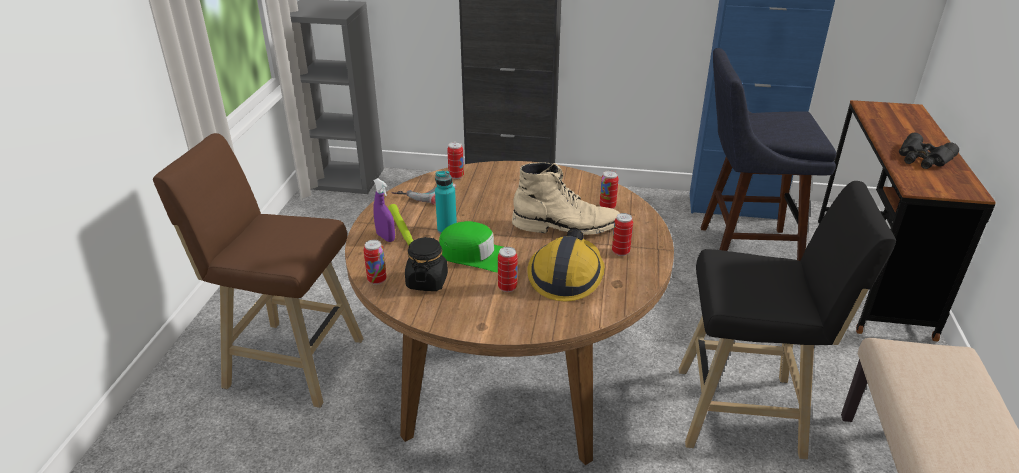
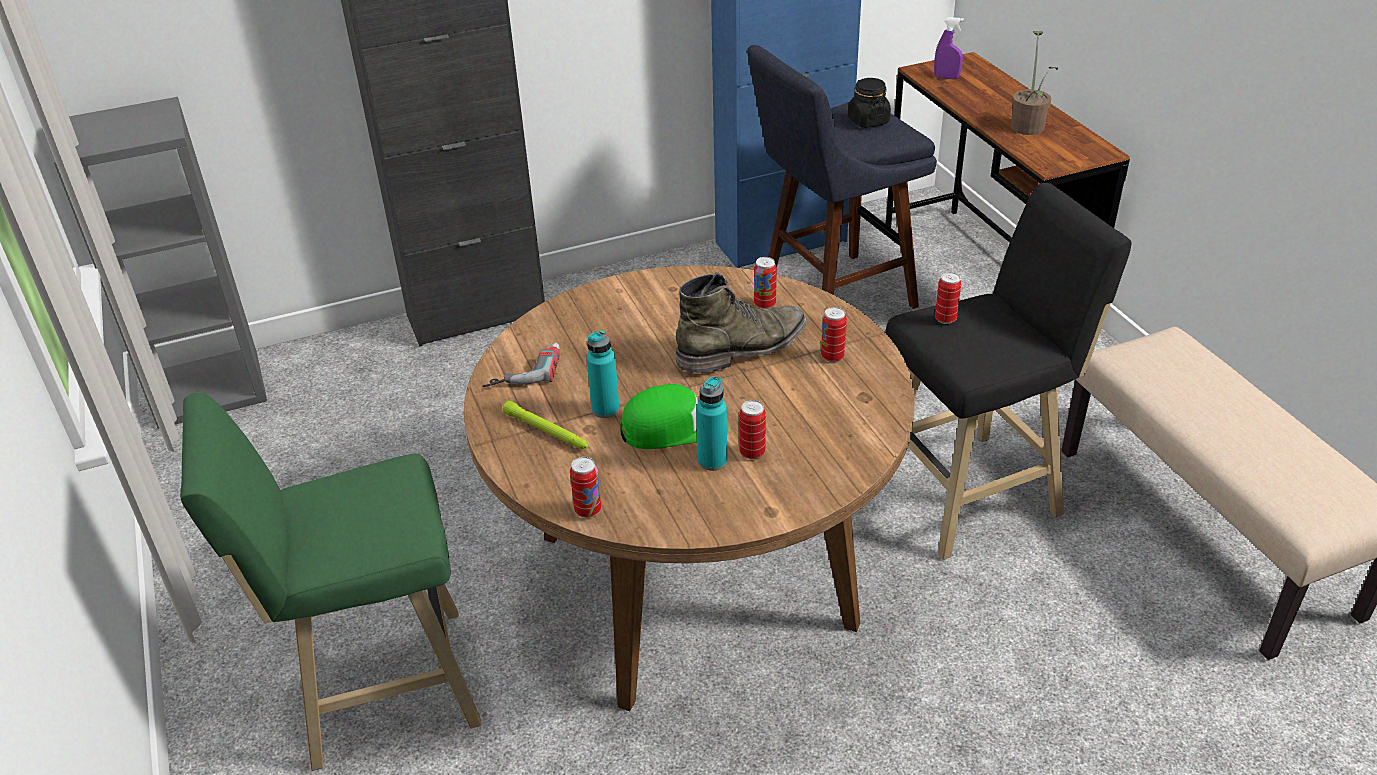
camera: 30 degrees left, 5 degrees up
(289, 361) = (378, 688): brown stool -> green stool
(385, 237) = (537, 450): purple spray bottle -> purple spray bottle (946, 77)
(427, 281) = (651, 485): black jar -> black jar (868, 121)
(456, 176) = (539, 331): can -> can (945, 319)
(478, 282) = (712, 461): none -> turquoise bottle
(566, 275) = (801, 410): hard hat -> none
(567, 226) = (743, 348): beige boot -> green boot
(923, 159) = (1028, 125): black binoculars -> potted plant

